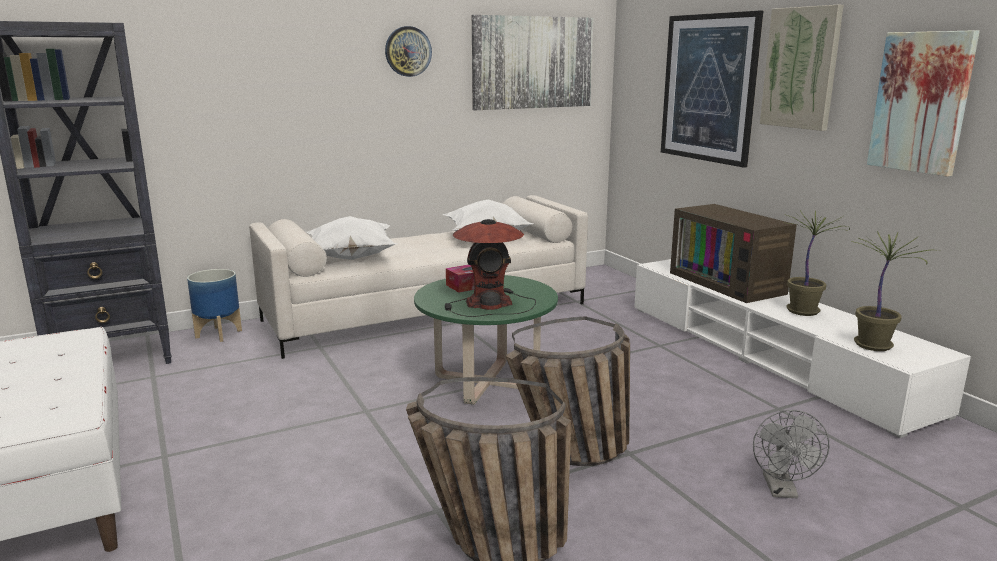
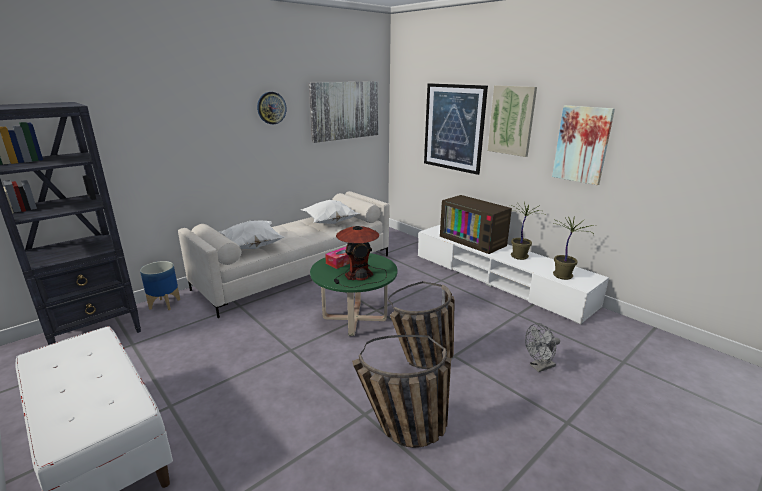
camera: 15 degrees left, 5 degrees up
(782, 491) = (539, 367): grey fan -> grey fan turned 75 degrees clockwise

